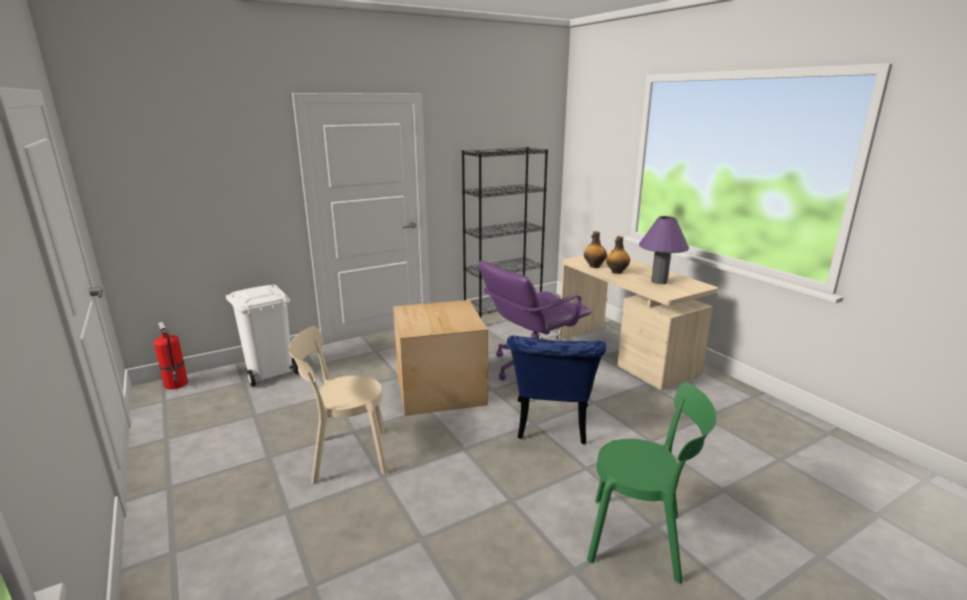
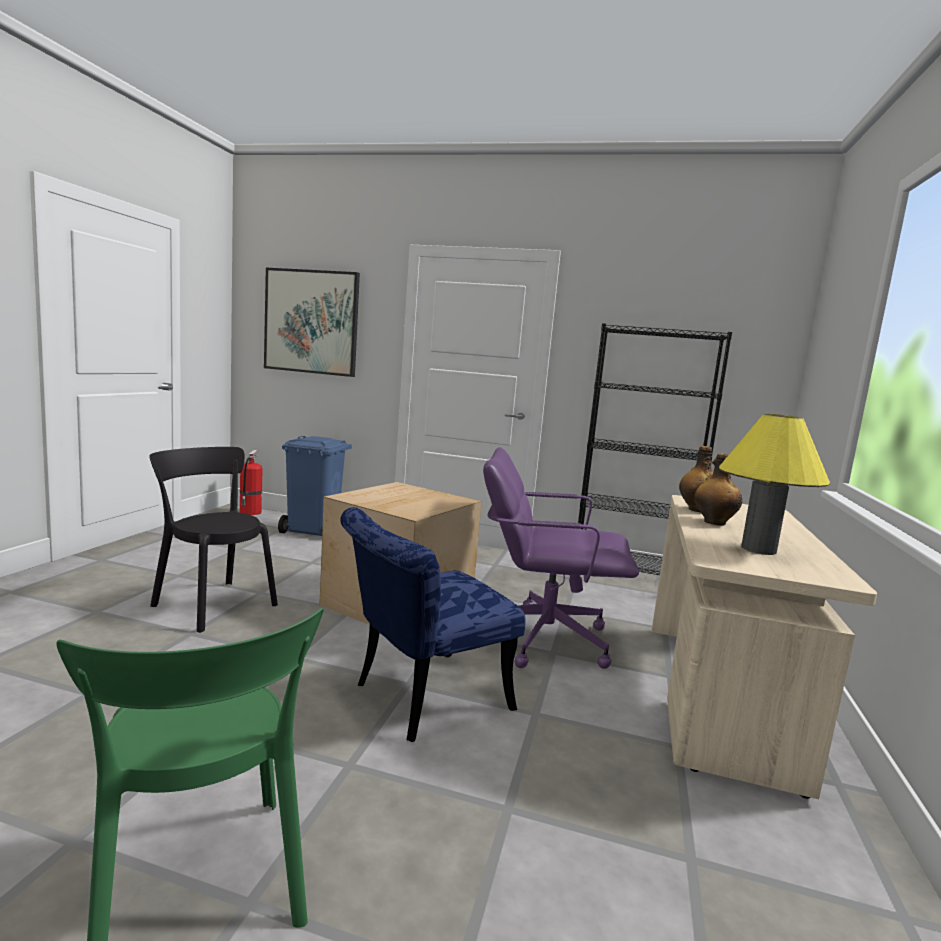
camera: 45 degrees right, 10 degrees down
(196, 178) = (311, 322): none -> picture
(271, 372) = (314, 530): white trash can -> blue trash can
(345, 455) = (212, 603): beige chair -> black chair
(659, 281) = (758, 549): purple table lamp -> yellow table lamp

